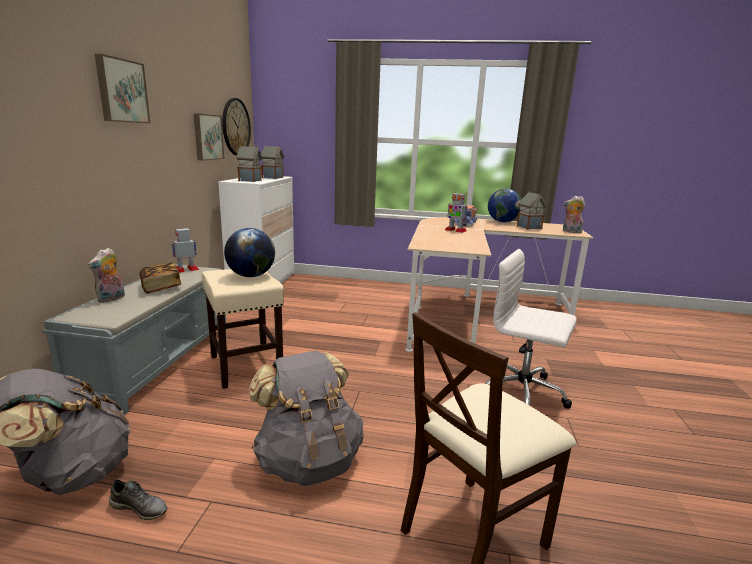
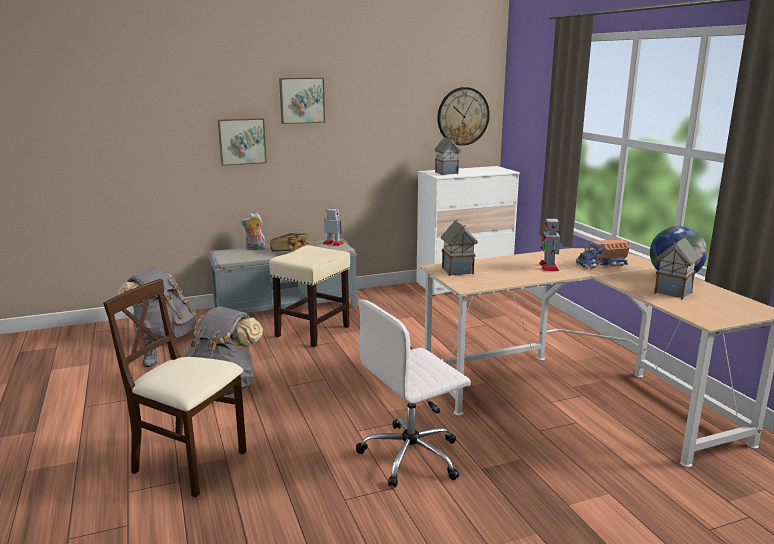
camera: 60 degrees right, 0 degrees up
(207, 137) = (409, 129): picture -> picture (242, 141)
(251, 276) = (317, 256): globe -> none
(273, 178) = (488, 171): toy house -> toy house (458, 271)
(523, 394) = (412, 455): white office chair -> white office chair turned 120 degrees counterclockwise
(570, 232) = (712, 315): plush toy -> none

